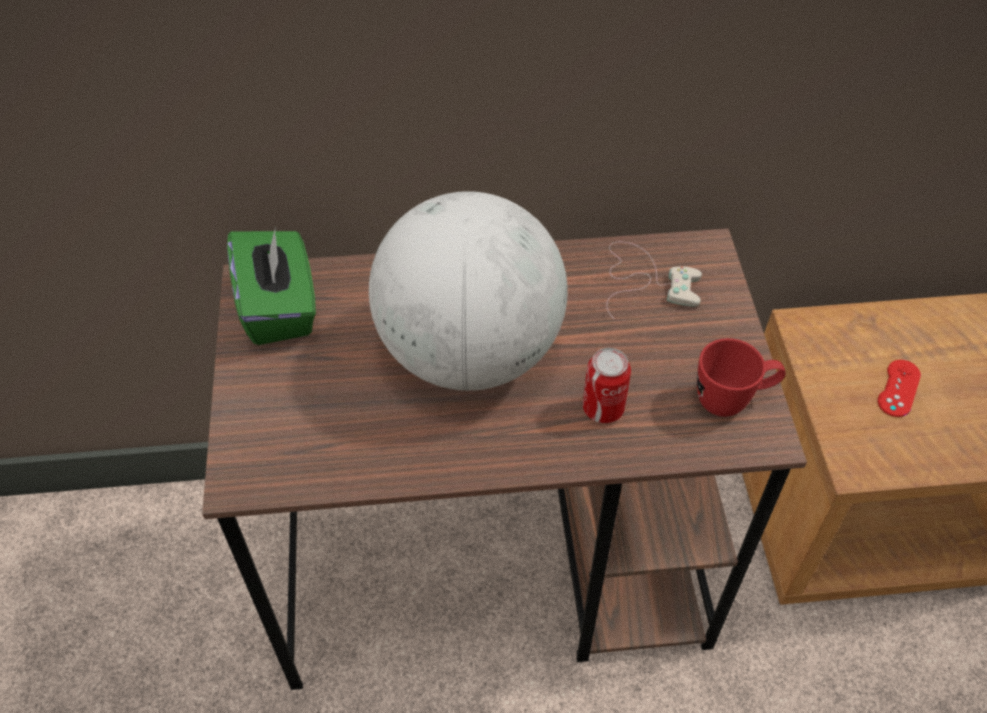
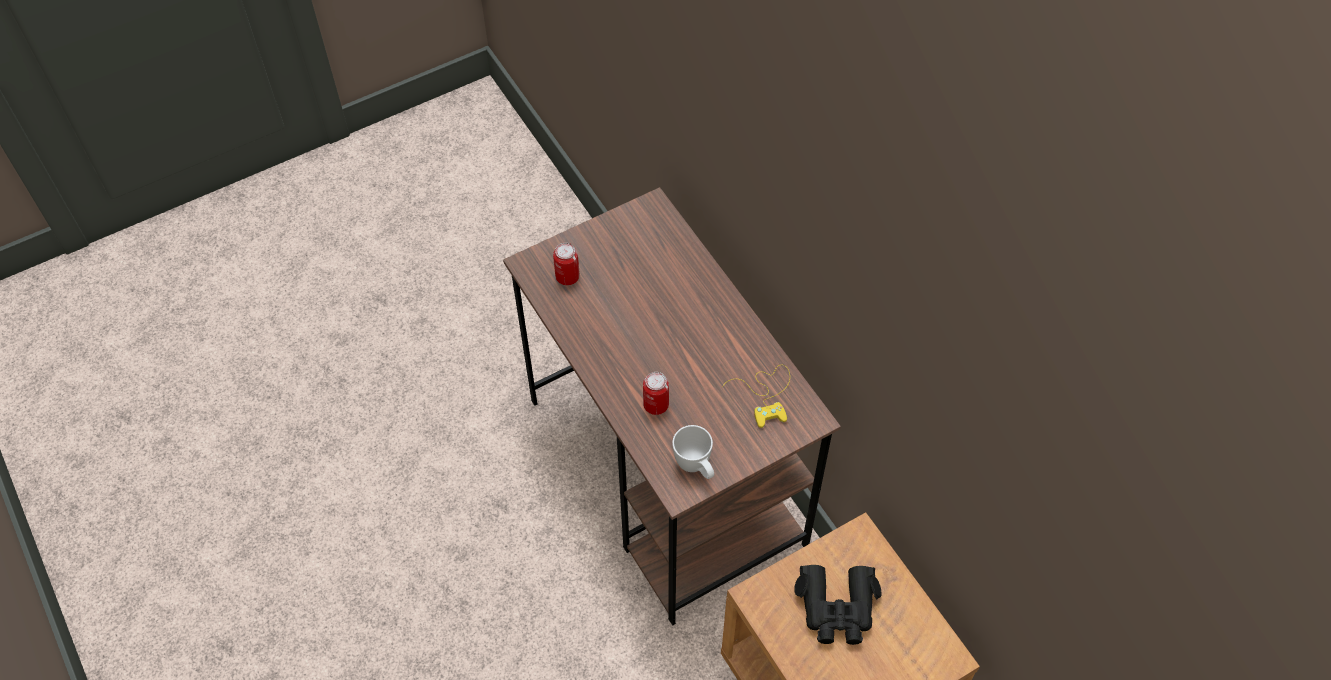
camera: 65 degrees right, 5 degrees up
(279, 307) = (643, 227): green tissue box -> none
(302, 434) = (567, 277): none -> can
(470, 353) = (660, 327): globe -> none
(646, 280) = (766, 394): white game controller -> yellow game controller
(732, 400) = (696, 467): red mug -> white mug
(898, 388) = (837, 608): red game controller -> black binoculars

